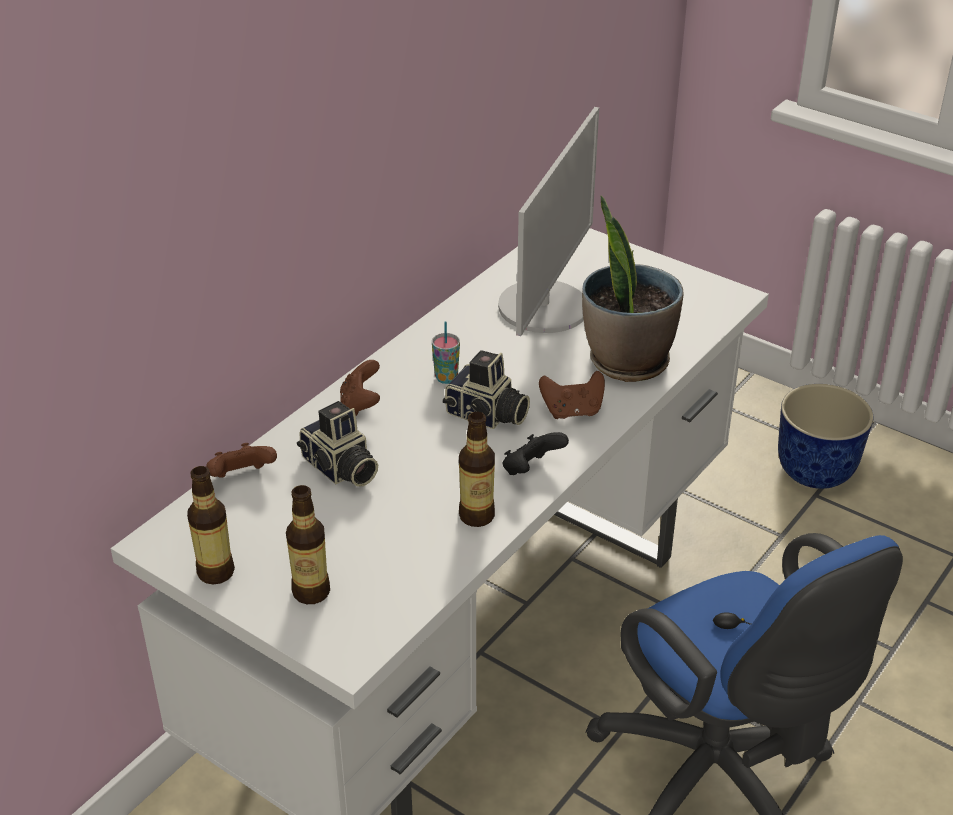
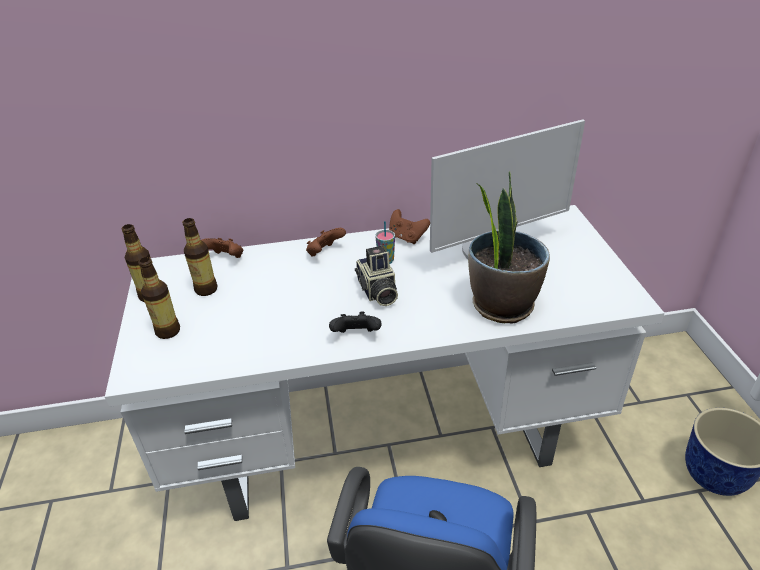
camera: 45 degrees right, 0 degrees up
(339, 469) = (269, 278): camera -> none
(477, 516) = (293, 343): bottle -> bottle (206, 289)
(572, 411) = (427, 316): brown game controller -> brown game controller (407, 238)

